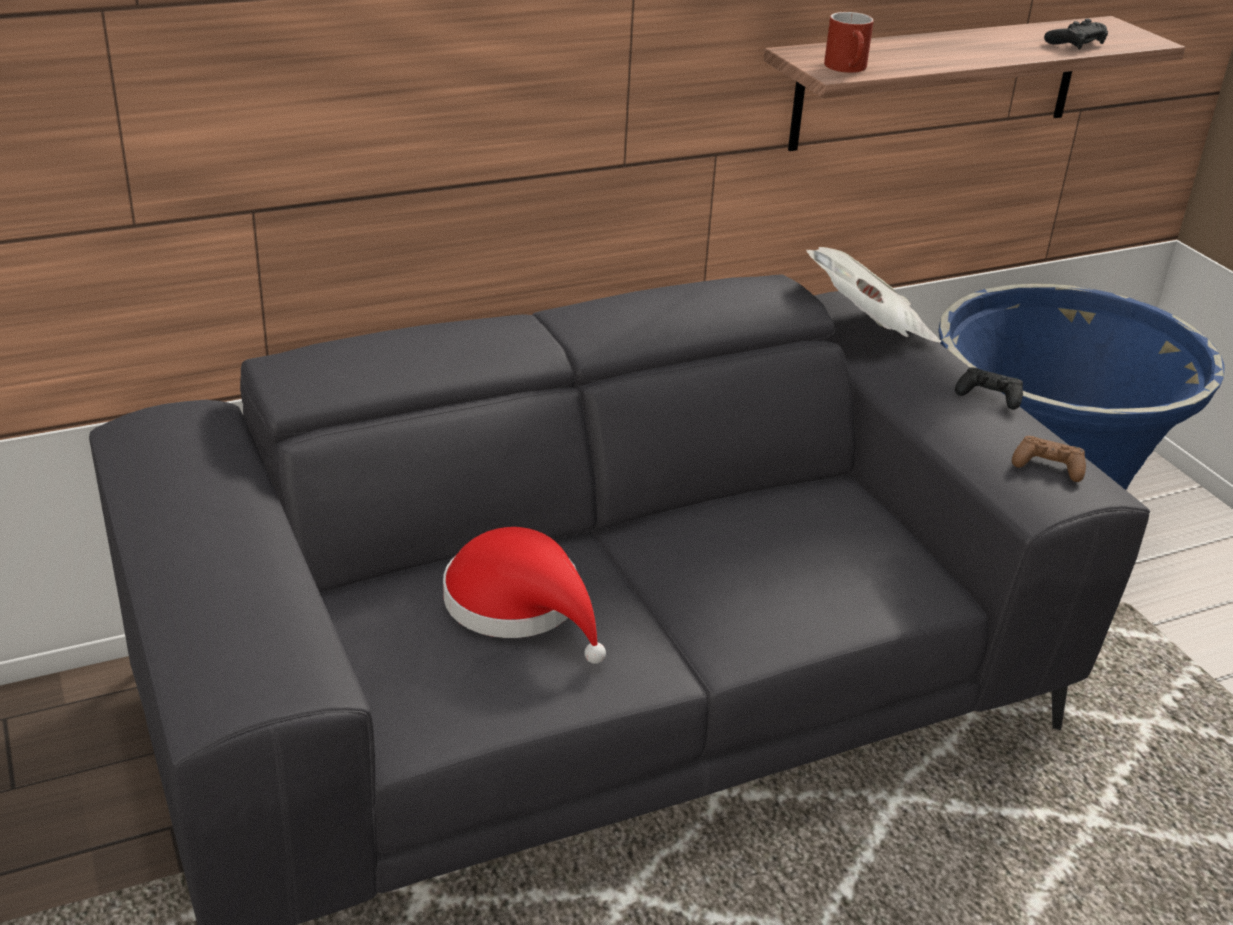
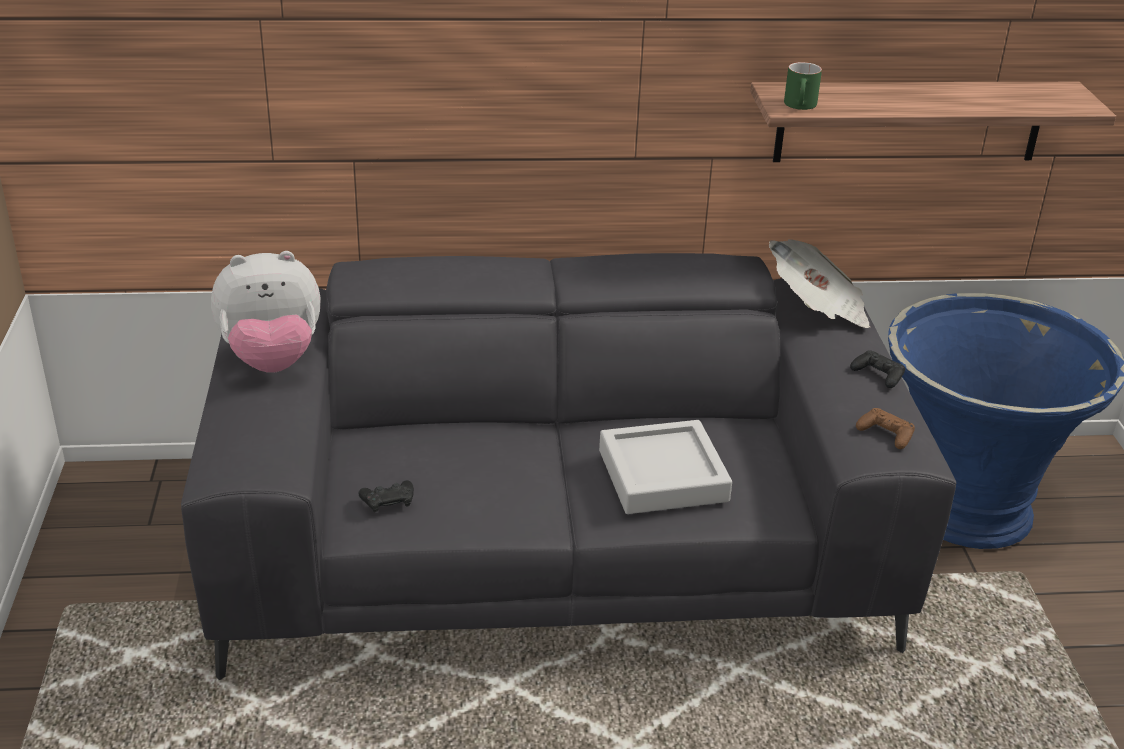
camera: 20 degrees right, 0 degrees up
(209, 514) = (272, 360): none -> plush toy
(520, 605) = (470, 462): red hat -> none
(772, 572) = (663, 476): none -> grey tray
(849, 69) = (801, 106): red mug -> green mug
(1075, 43) = (1017, 103): black game controller -> black game controller (388, 500)

